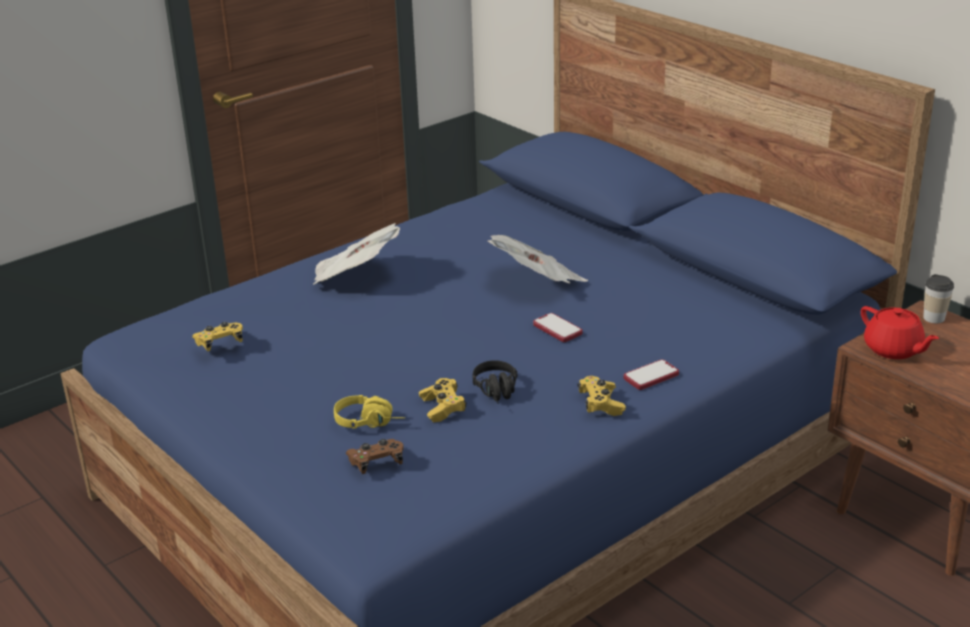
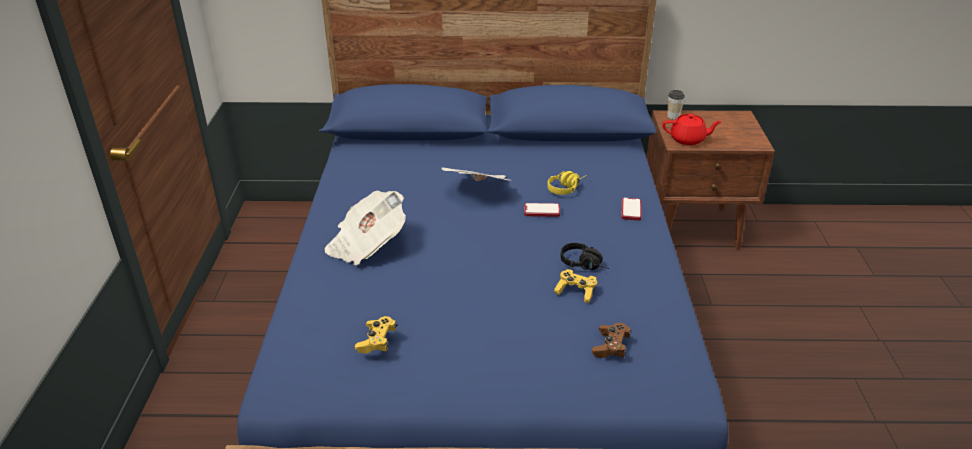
camera: 50 degrees left, 5 degrees up
(371, 422) = (557, 326): yellow headphones -> yellow headphones (566, 187)
(600, 404) = (640, 238): yellow game controller -> none

